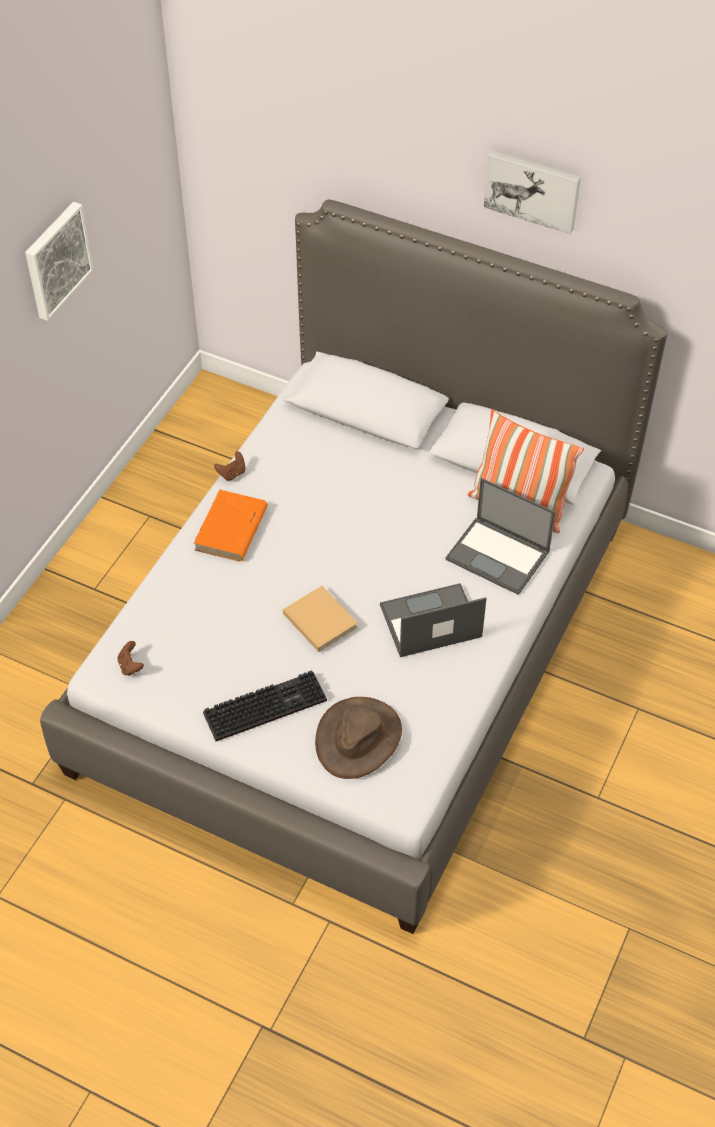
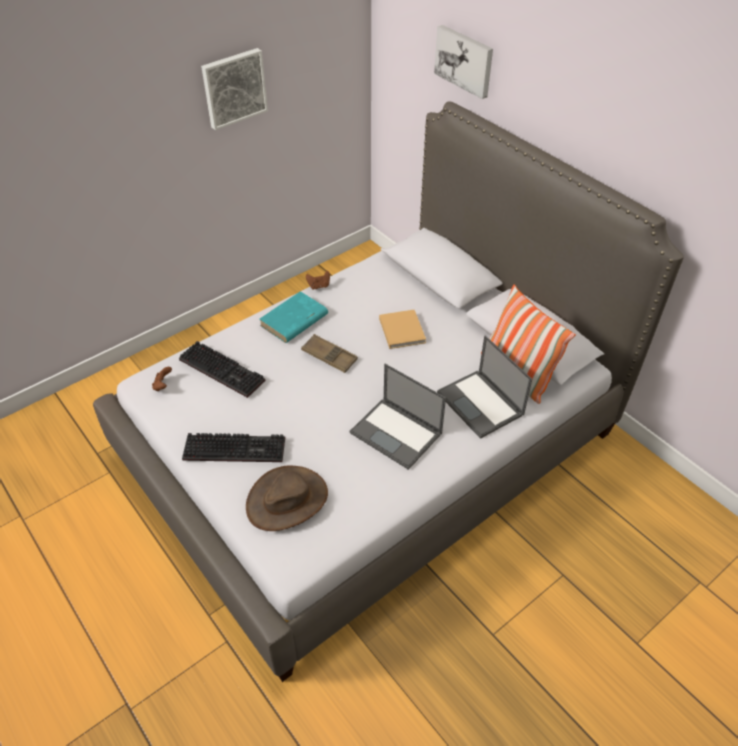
camera: 25 degrees right, 5 degrees down
(191, 620) = (224, 370): none -> keyboard
(231, 529) = (293, 320): orange book -> turquoise book
(301, 560) = (329, 356): none -> brown tray
(319, 619) = (315, 401): beige book -> beige book (401, 329)
(429, 622) = (397, 433): laptop -> laptop turned 150 degrees counterclockwise
(532, 189) = (599, 105): picture -> picture (464, 60)

